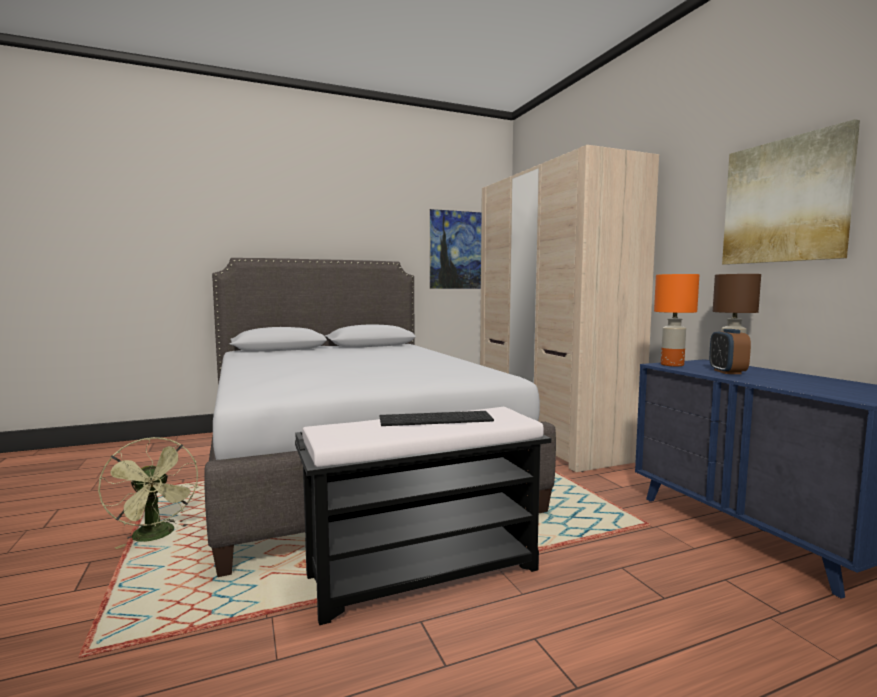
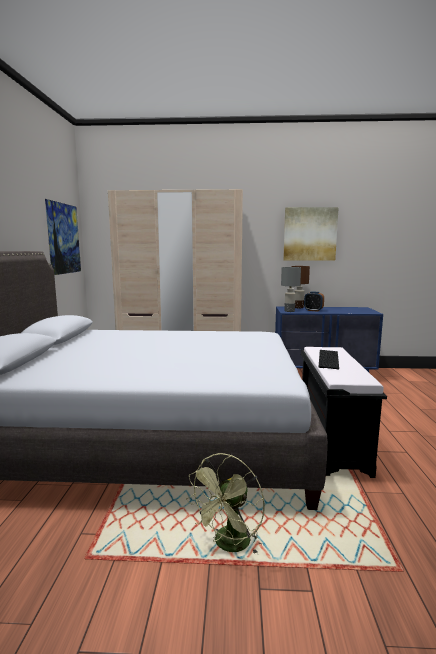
camera: 65 degrees left, 5 degrees up
(156, 537) = (229, 546): green fan -> green fan turned 135 degrees clockwise
(672, 365) = (289, 311): orange table lamp -> grey table lamp

